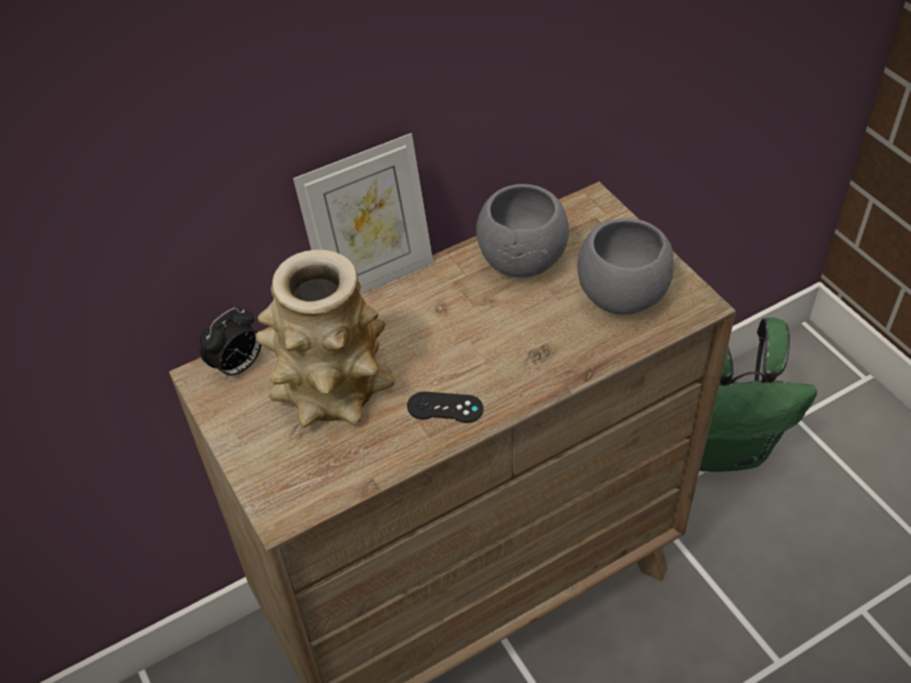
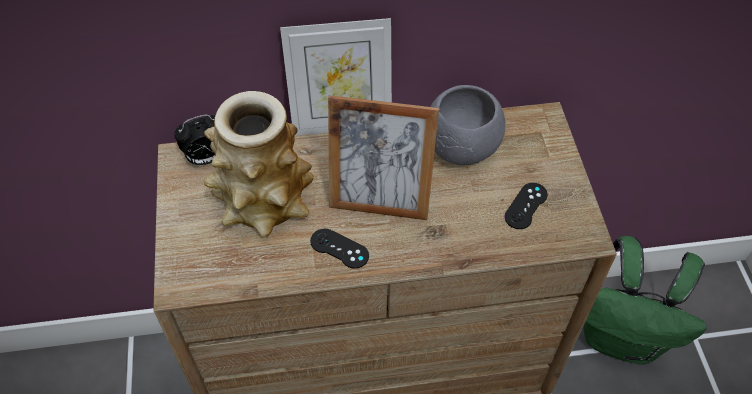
camera: 20 degrees right, 5 degrees up
(463, 344) = (380, 202): none -> picture frame
(620, 295) = (526, 206): grey bowl -> black game controller

